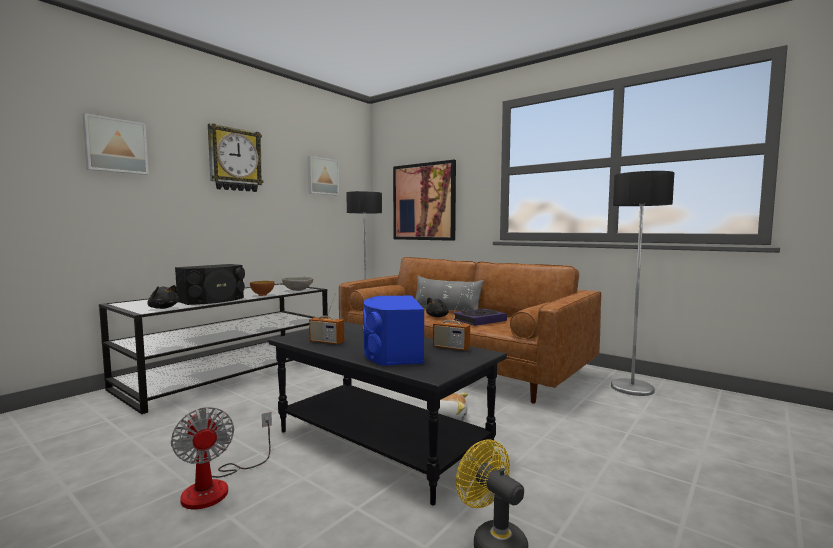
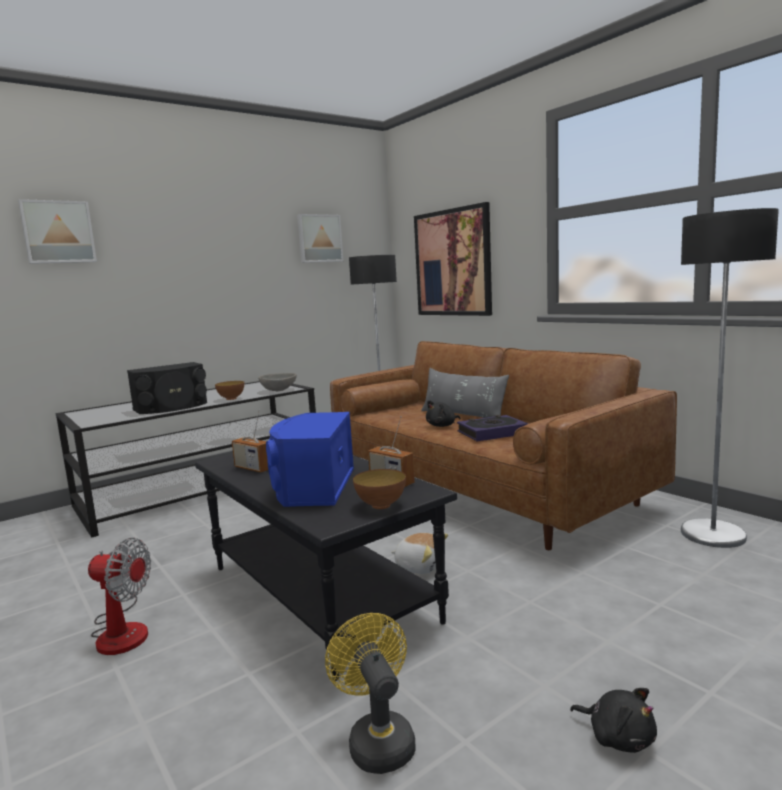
camera: 15 degrees right, 5 degrees up
(163, 308) = (110, 419): black plush toy -> black plush toy (618, 737)
(218, 486) = (122, 630): fan -> fan turned 60 degrees counterclockwise
(235, 160) = (201, 231): wall clock -> none
(460, 362) = (381, 505): none -> bowl

